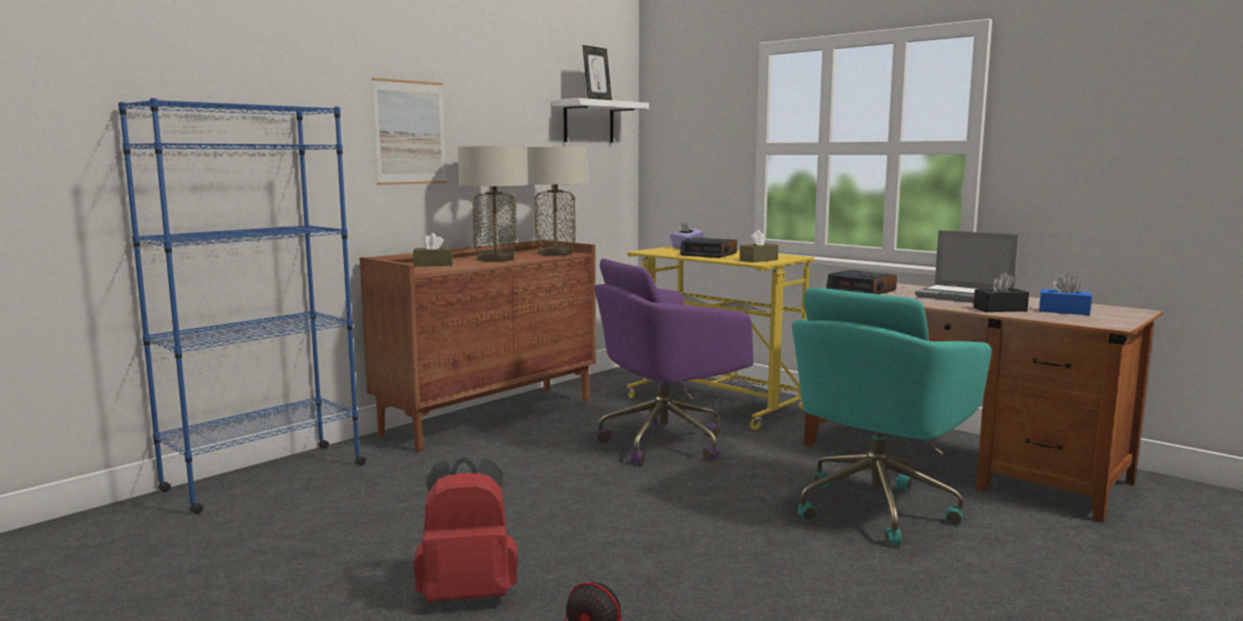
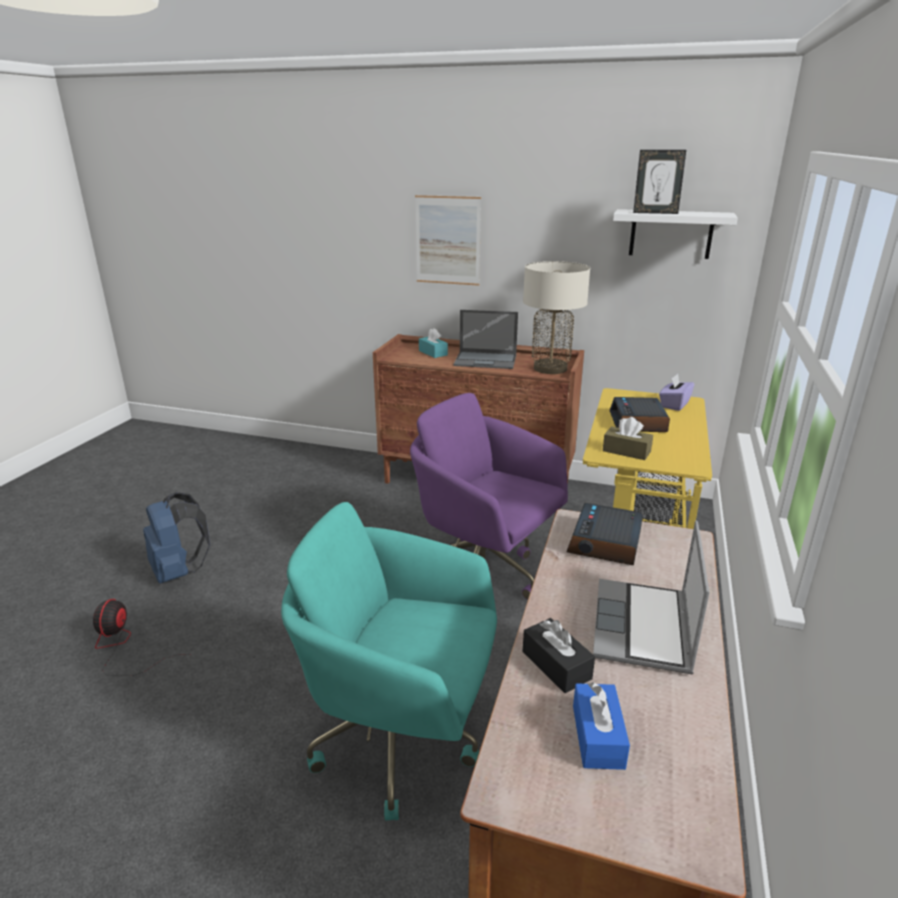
camera: 65 degrees right, 15 degrees up
(264, 477) = (313, 456): blue bookcase -> none
(433, 264) = (433, 353): brown tissue box -> turquoise tissue box
(468, 593) = (179, 572): red backpack -> blue backpack
(495, 259) = (486, 360): table lamp -> laptop

